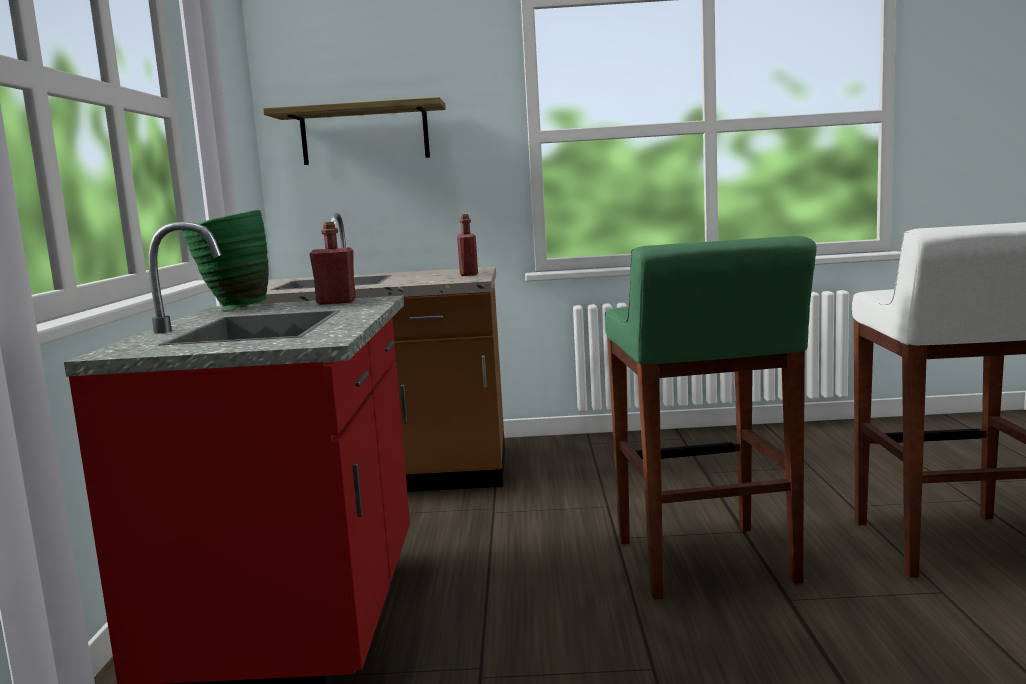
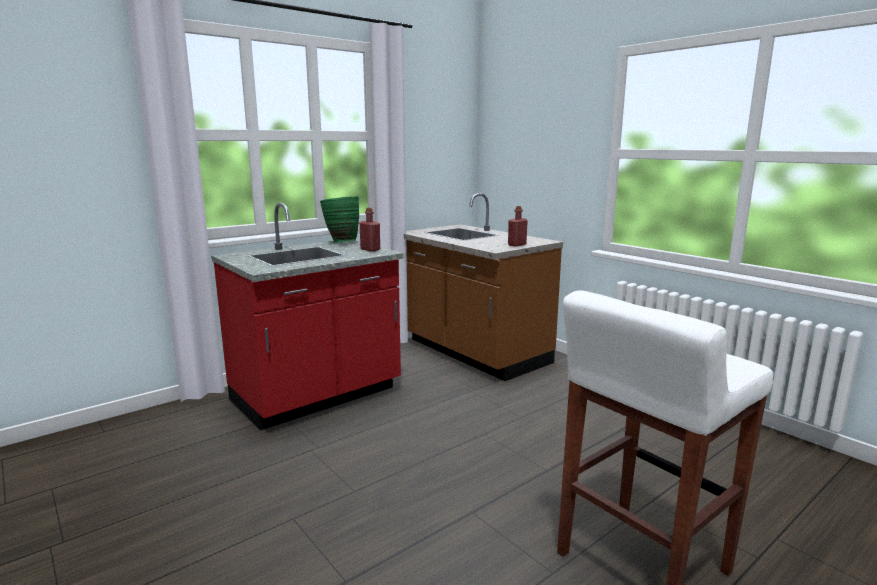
camera: 50 degrees right, 5 degrees up
(364, 135) = (522, 143): shelf -> none
(705, 563) = (486, 470): green stool -> none

